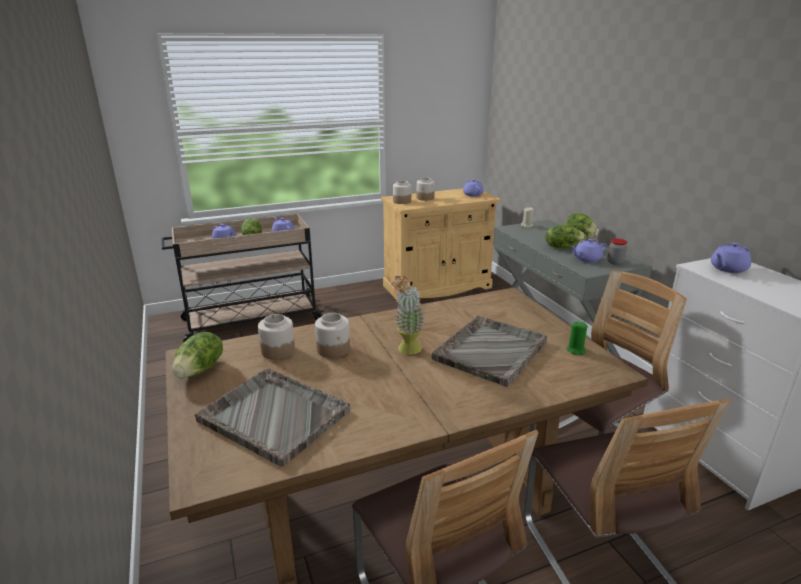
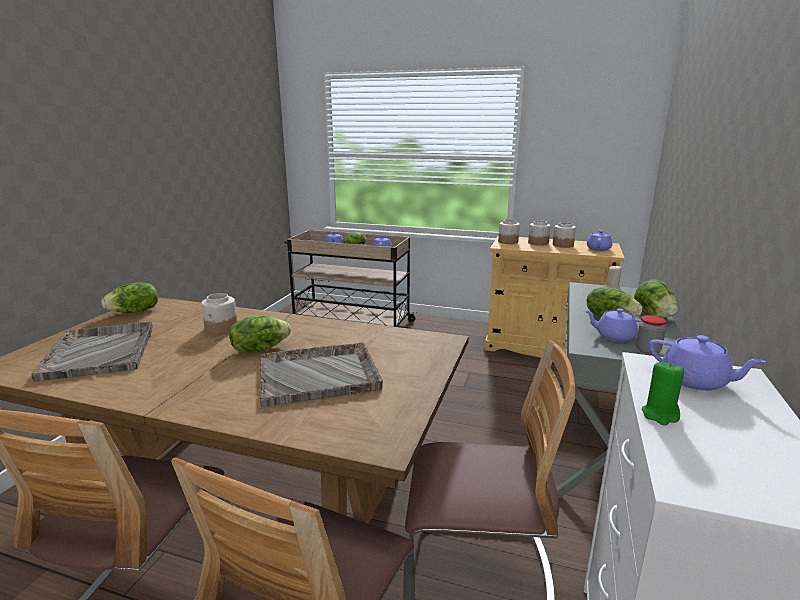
camera: 40 degrees right, 5 degrees down
(278, 350) = (192, 316): jar -> jar (563, 245)
(407, 351) = (259, 349): potted plant -> lettuce
(576, 350) = (393, 409): green candle -> green candle (660, 415)
(727, 269) = (696, 381): purple teapot -> purple teapot turned 150 degrees counterclockwise

